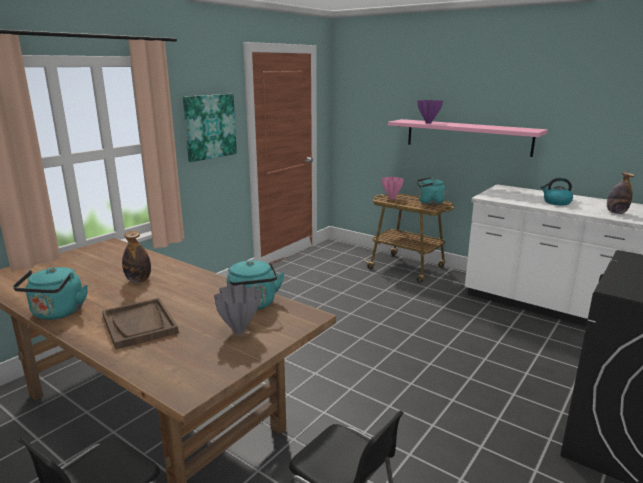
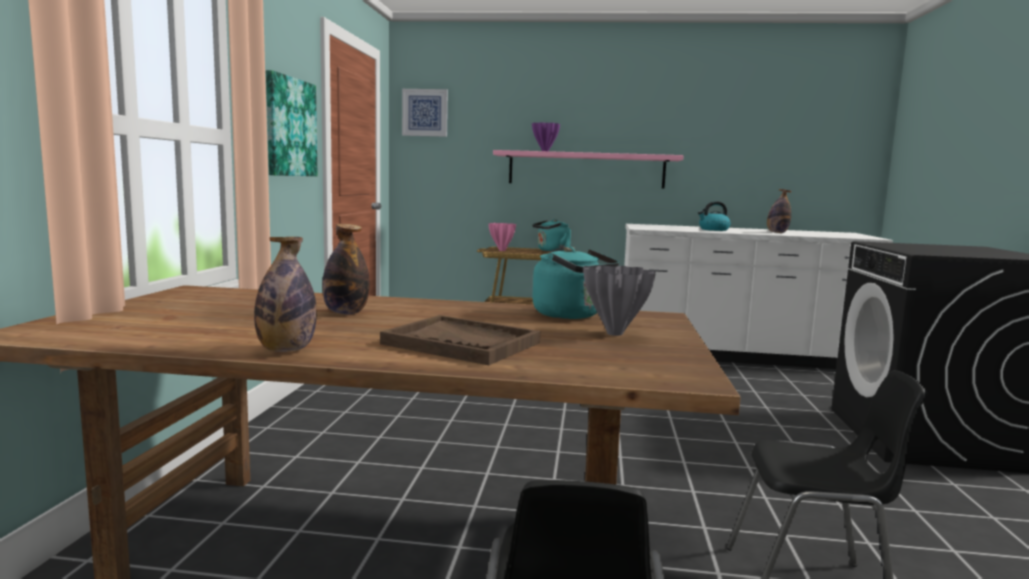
camera: 30 degrees left, 10 degrees down
(57, 313) = (286, 350): turquoise kettle -> bottle
(352, 88) = (425, 112): none -> picture

